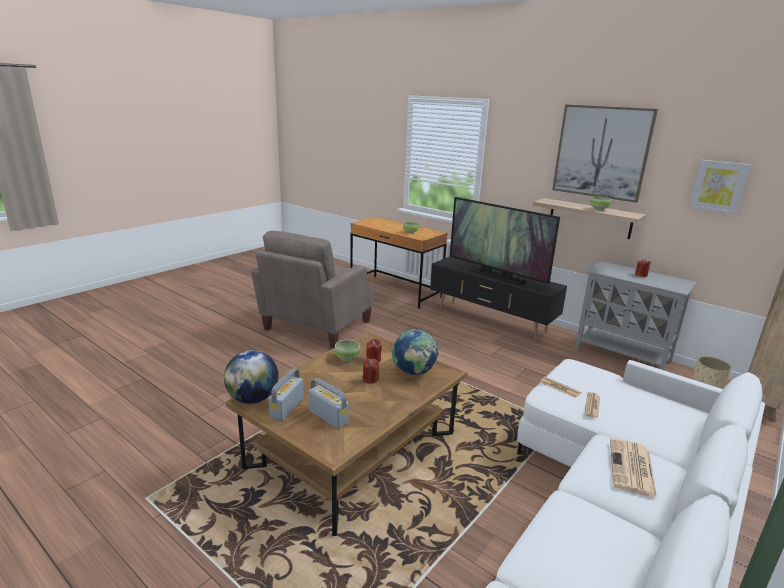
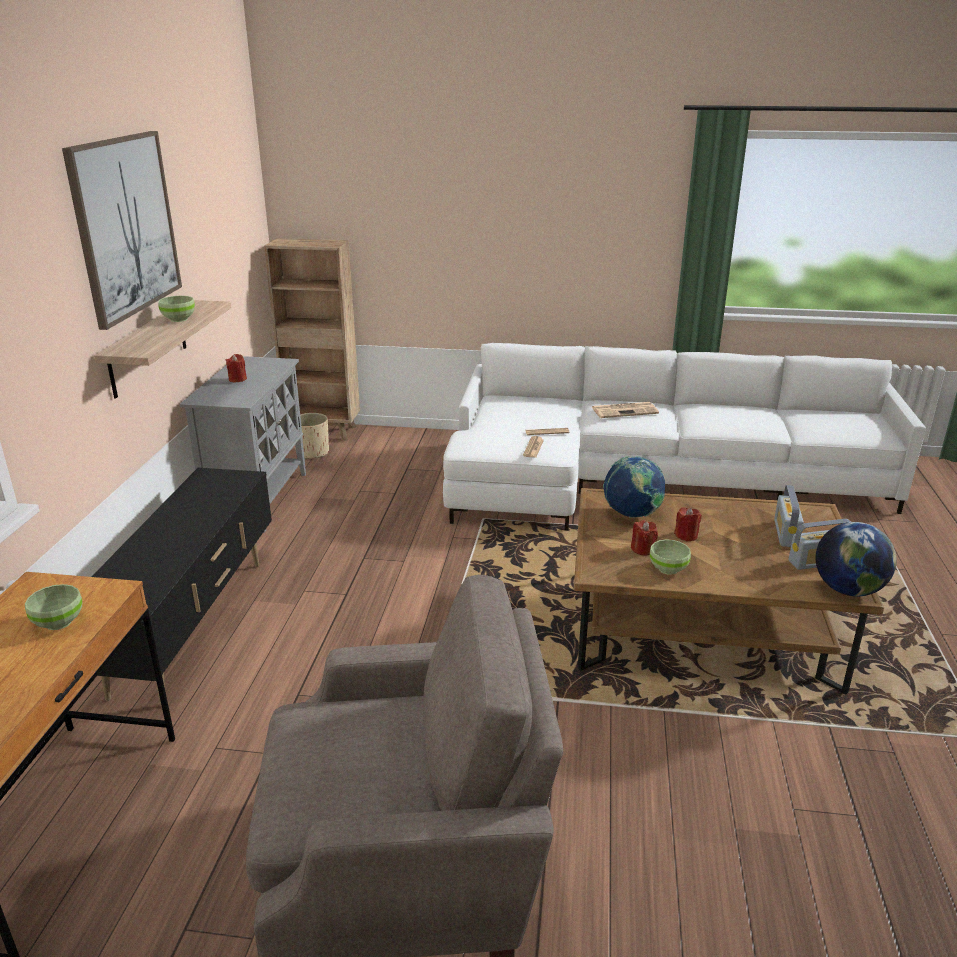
camera: 120 degrees left, 5 degrees up
(496, 276) = (192, 529): television -> none
(718, 186) = (213, 225): picture -> none

